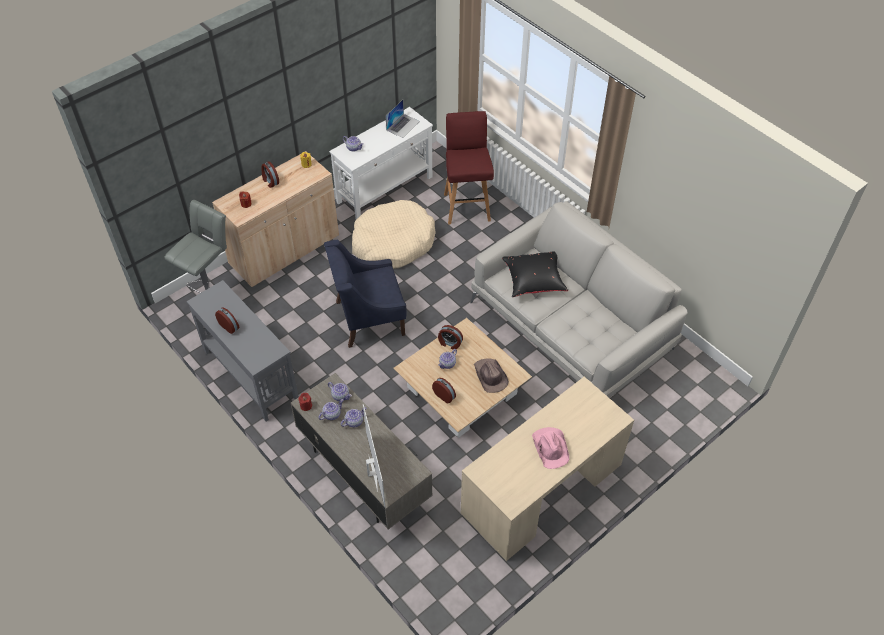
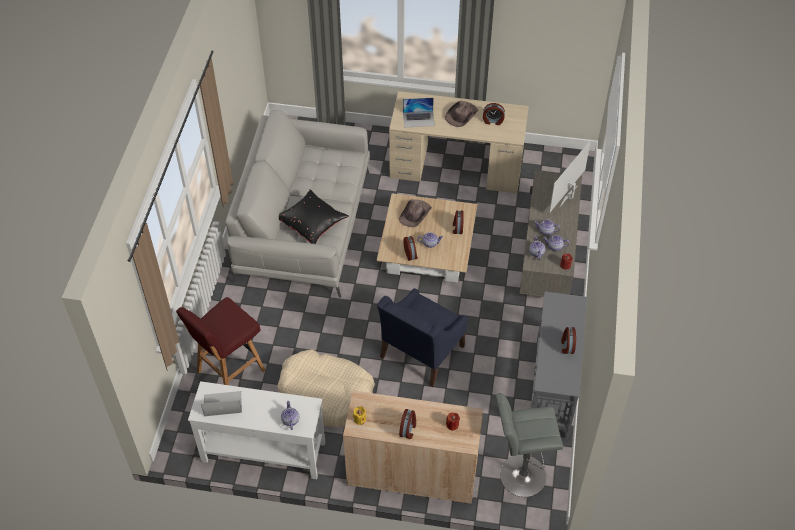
camera: 130 degrees left, 0 degrees up
(368, 318) = (421, 352): blue armchair -> blue armchair turned 90 degrees clockwise
(517, 469) = (493, 121): none -> alarm clock
(550, 447) = (461, 115): pink hat -> brown hat
(576, 408) = (418, 119): none -> laptop

